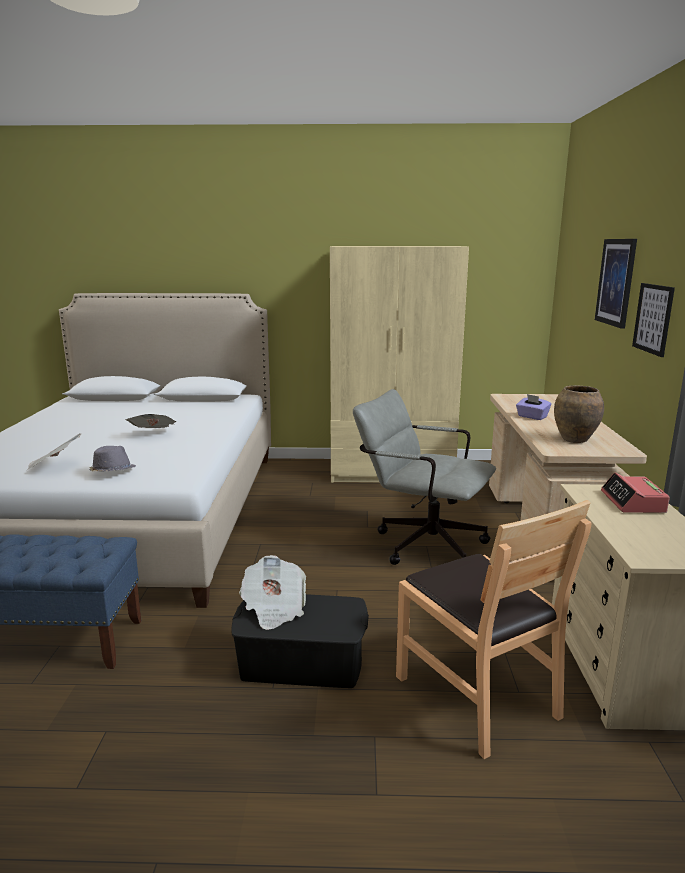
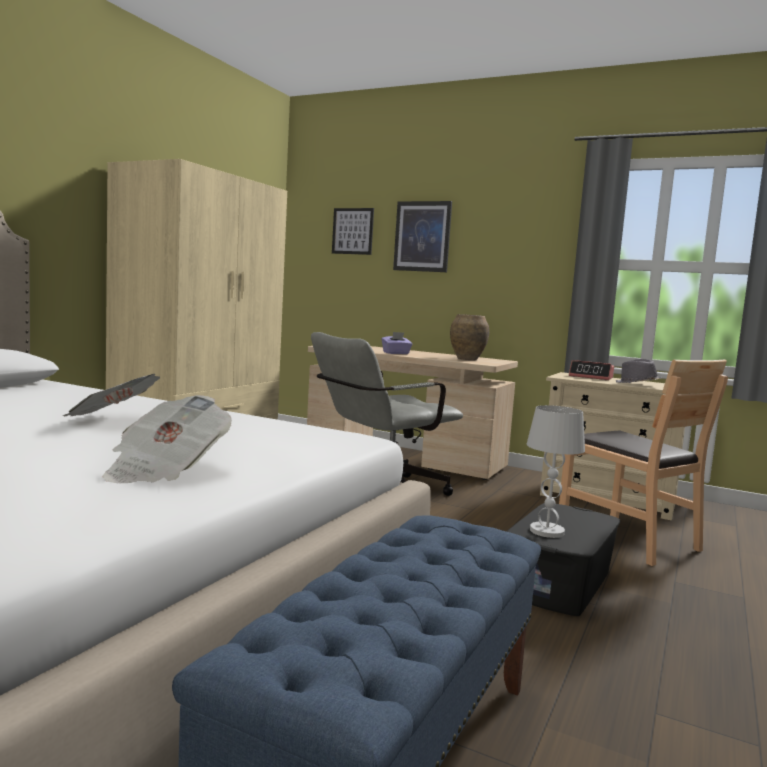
camera: 65 degrees left, 10 degrees down
(112, 472) = (271, 451): grey hat -> grey hat (637, 384)
(274, 608) = (547, 531): newspaper -> white table lamp
(477, 695) = (628, 538): brown chair -> brown chair turned 60 degrees clockwise
(653, 318) = (492, 260): picture -> picture (353, 231)

